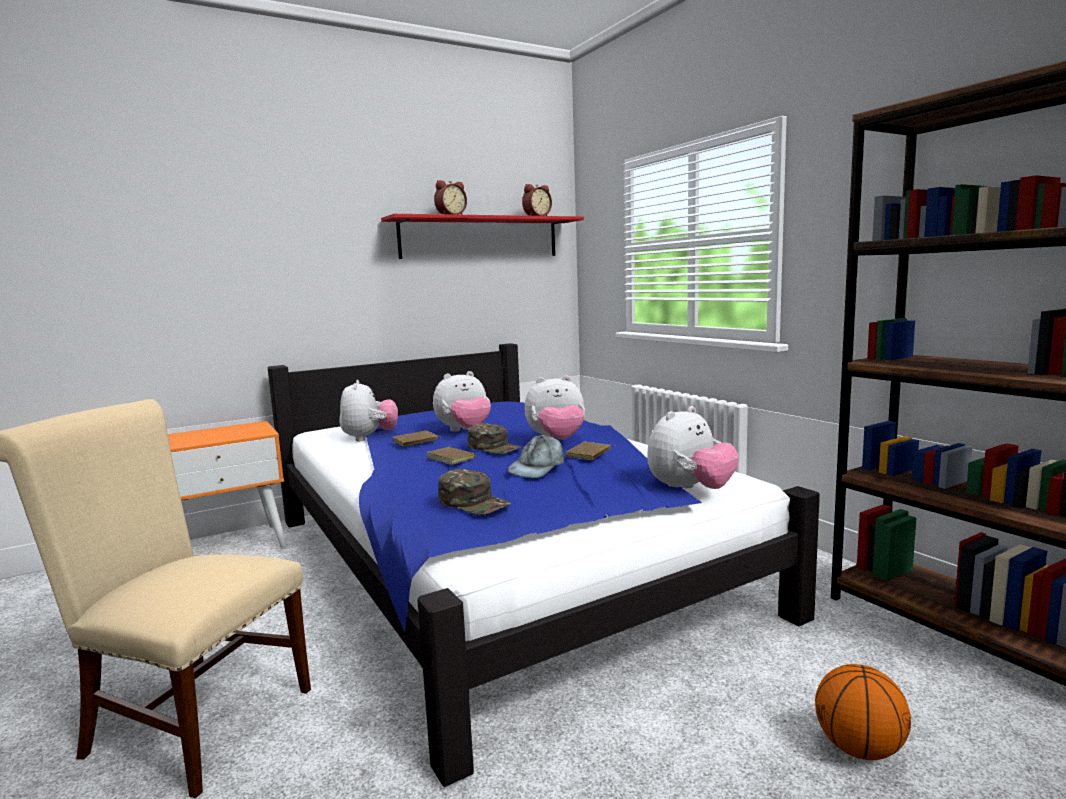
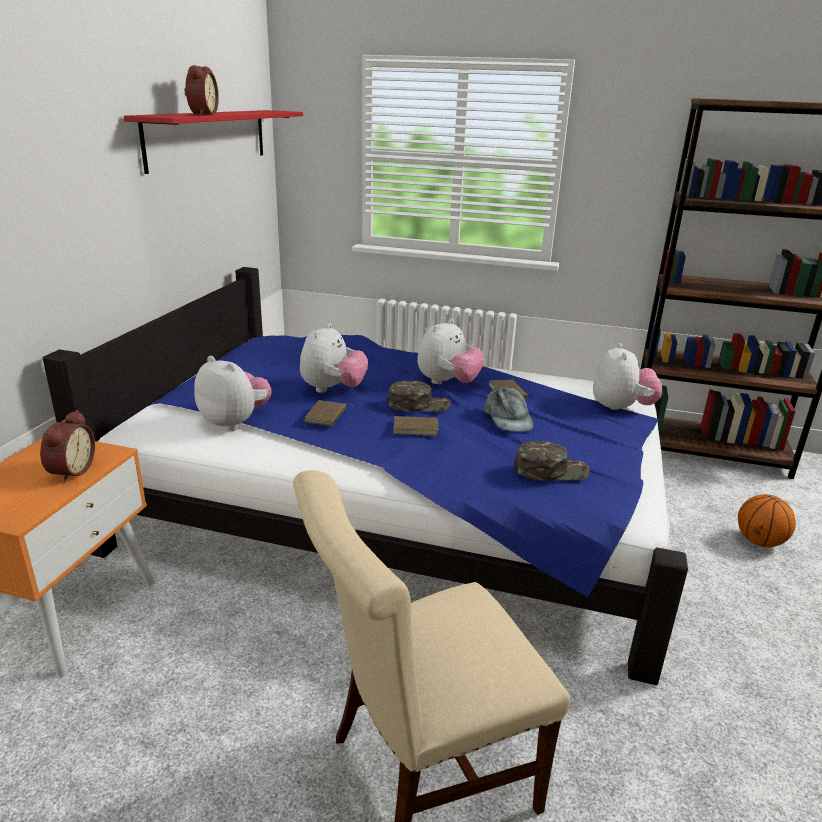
camera: 45 degrees left, 15 degrees up
(536, 217) = (263, 111): alarm clock -> alarm clock (70, 471)

